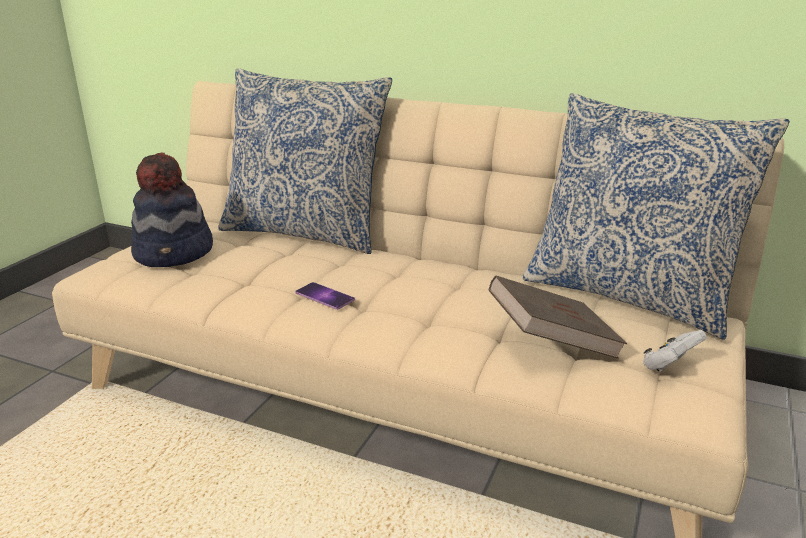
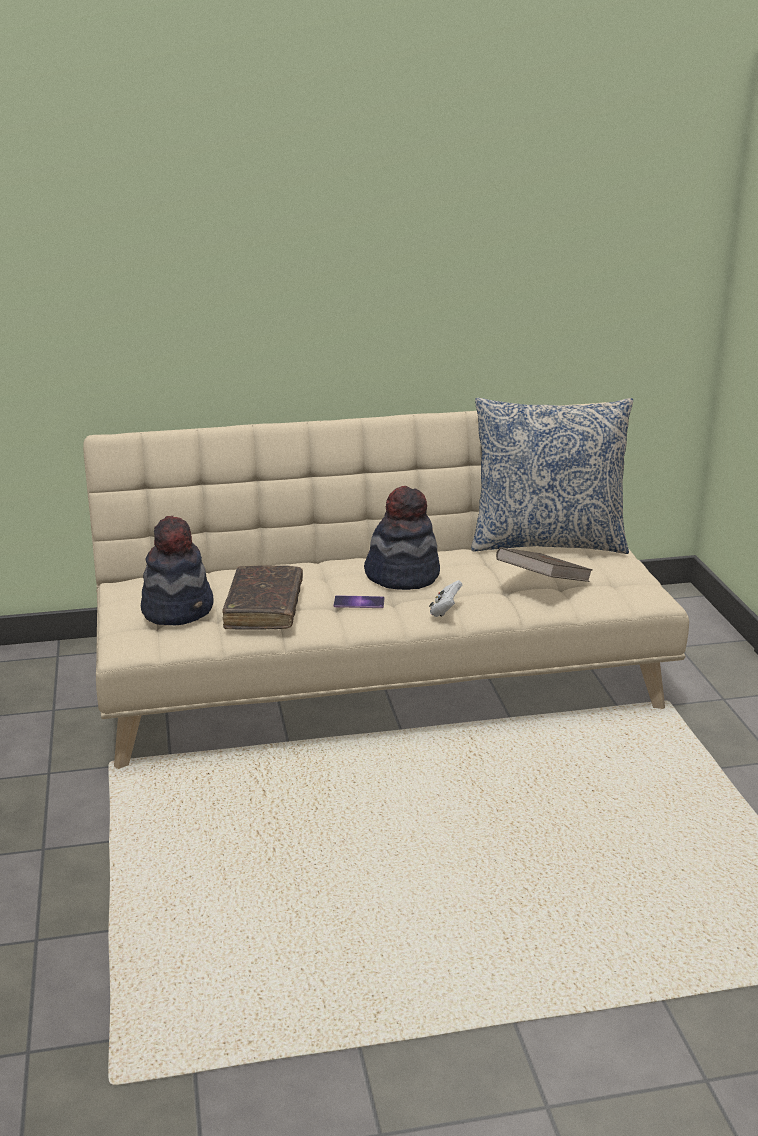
camera: 35 degrees left, 0 degrees up
(235, 274) = (264, 608): none -> brown book
(306, 232) = (253, 561): pillow -> none
(408, 283) = (402, 575): none -> hat
(669, 366) = (617, 577): white game controller -> white game controller (445, 611)

